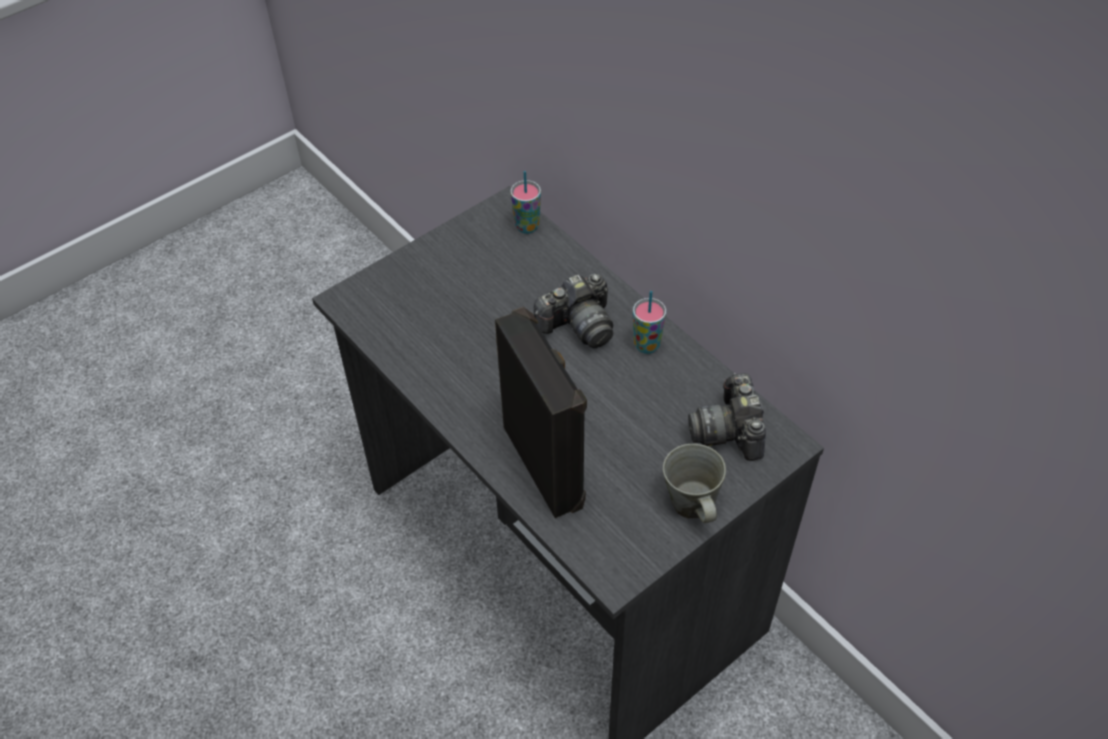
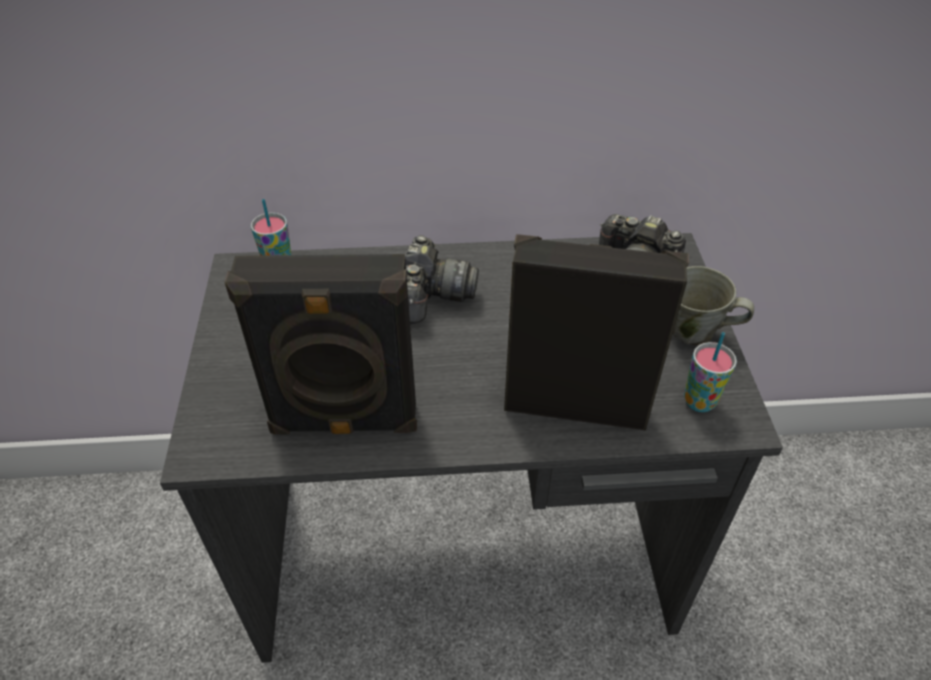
camera: 55 degrees left, 5 degrees down
(422, 351) = (344, 423): none -> black speaker
(646, 345) = (498, 268): cup -> cup (699, 401)

